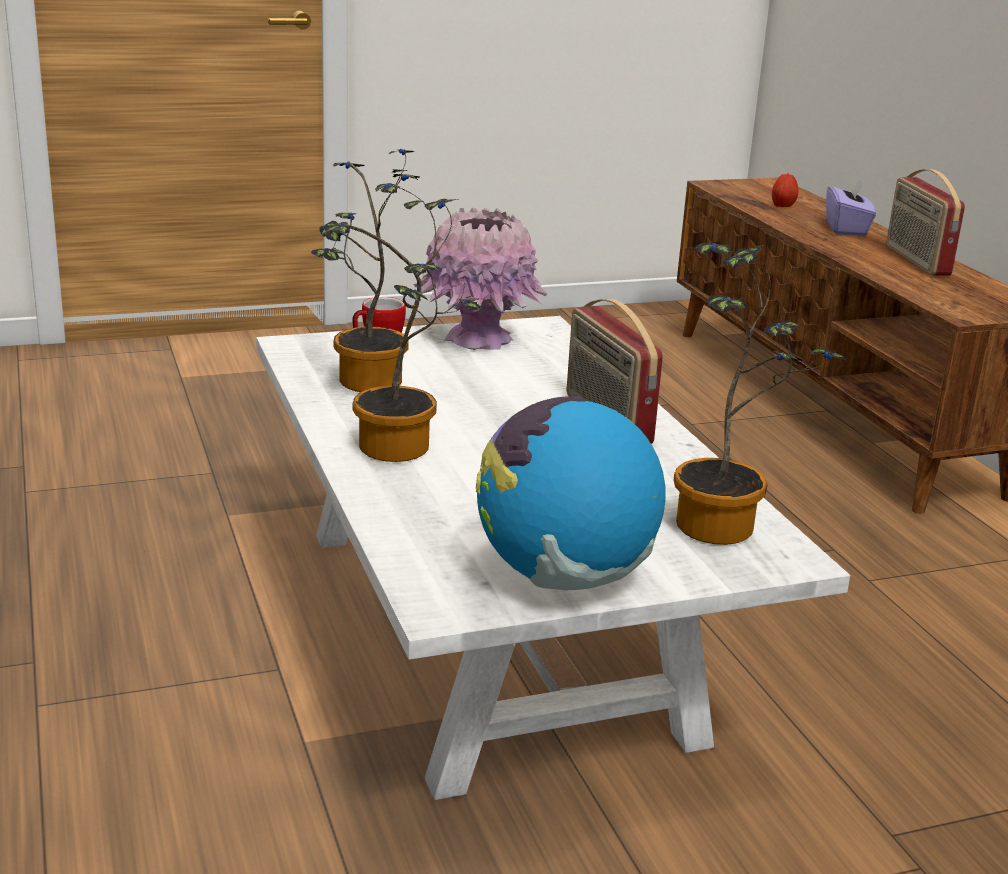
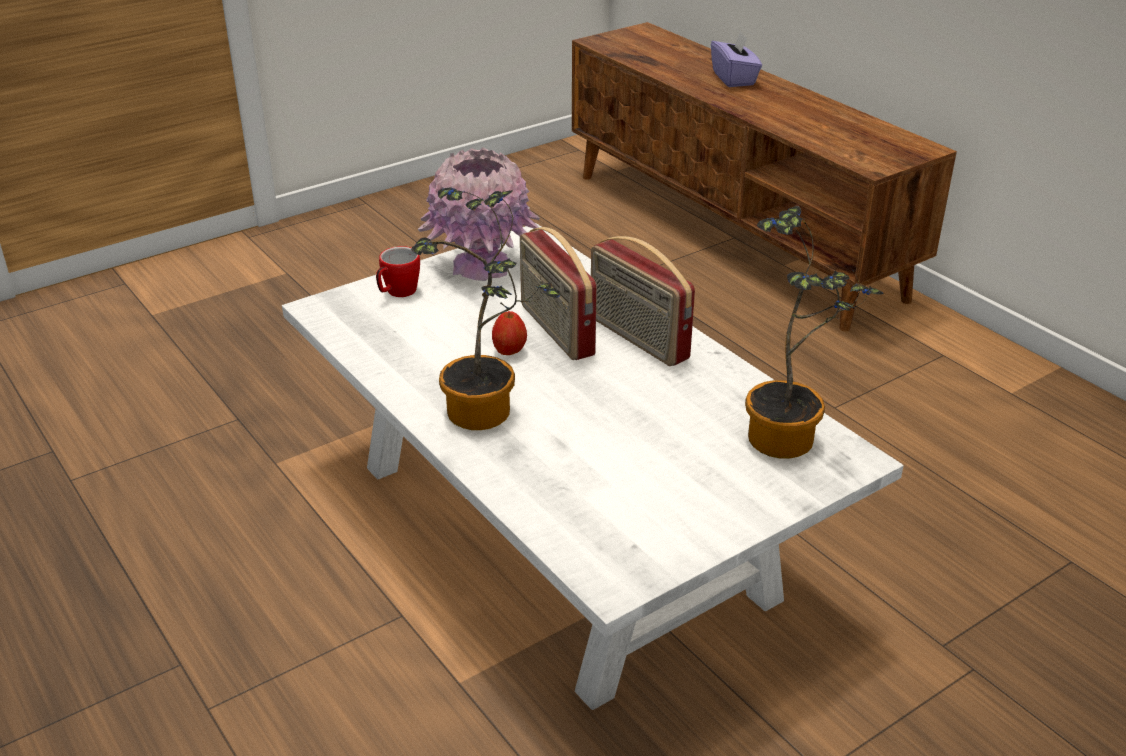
camera: 15 degrees left, 10 degrees up
(363, 384) = (411, 343): potted plant -> none
(563, 577) = (692, 524): globe -> none
(782, 206) = (668, 59): apple -> apple (509, 351)
(915, 261) = (807, 108): radio -> radio (555, 330)

